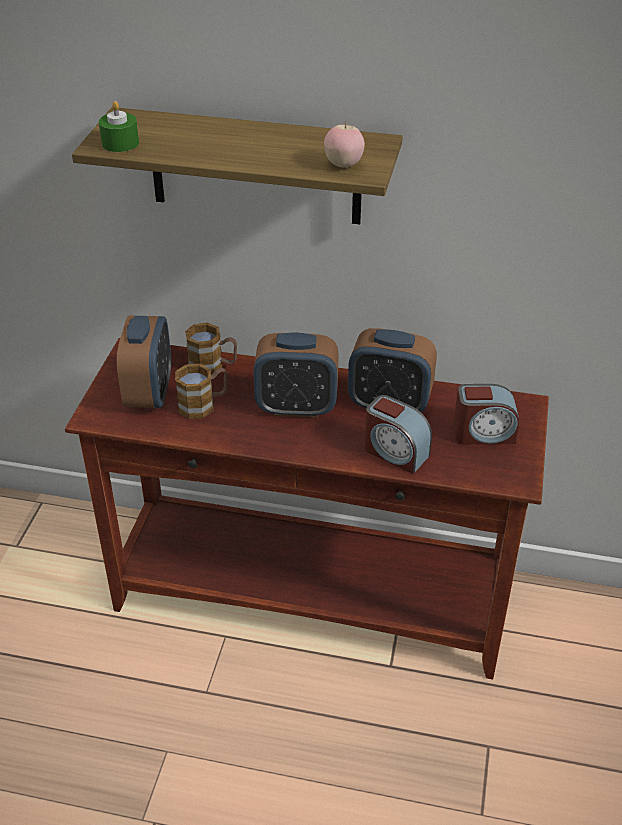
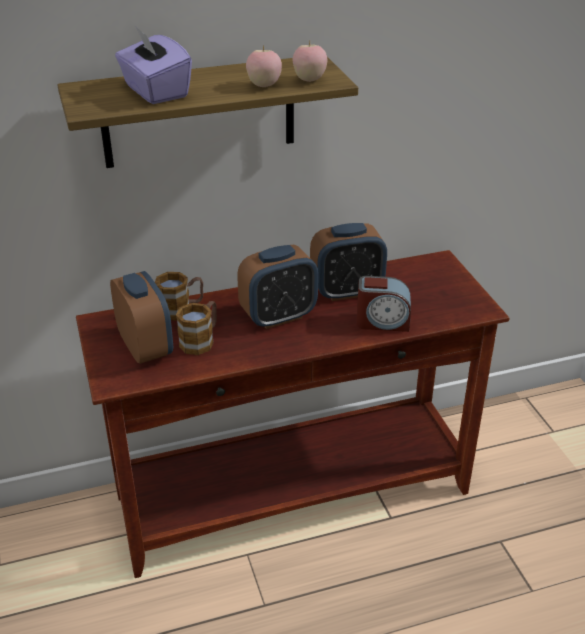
camera: 30 degrees left, 5 degrees down
(120, 143) = (103, 105): green candle -> none
(182, 139) = (155, 91): none -> purple tissue box
(290, 160) = (264, 86): none -> apple
(483, 433) = (431, 288): alarm clock -> none

